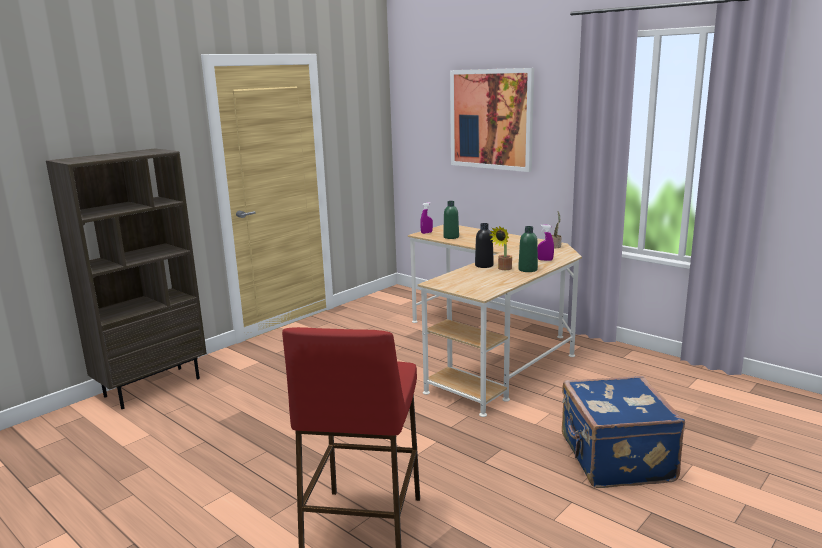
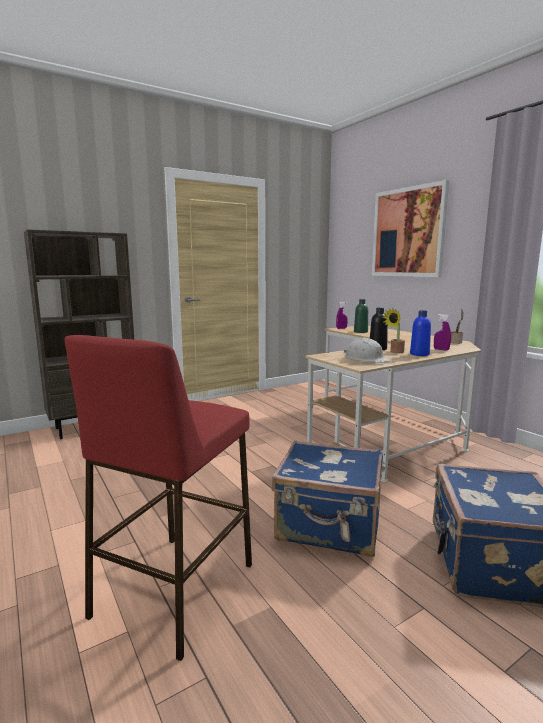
camera: 15 degrees right, 5 degrees down
(473, 452) = (329, 526): none -> blue suitcase
(481, 283) = (366, 359): none -> white hard hat
(527, 269) = (419, 354): green bottle -> blue bottle

